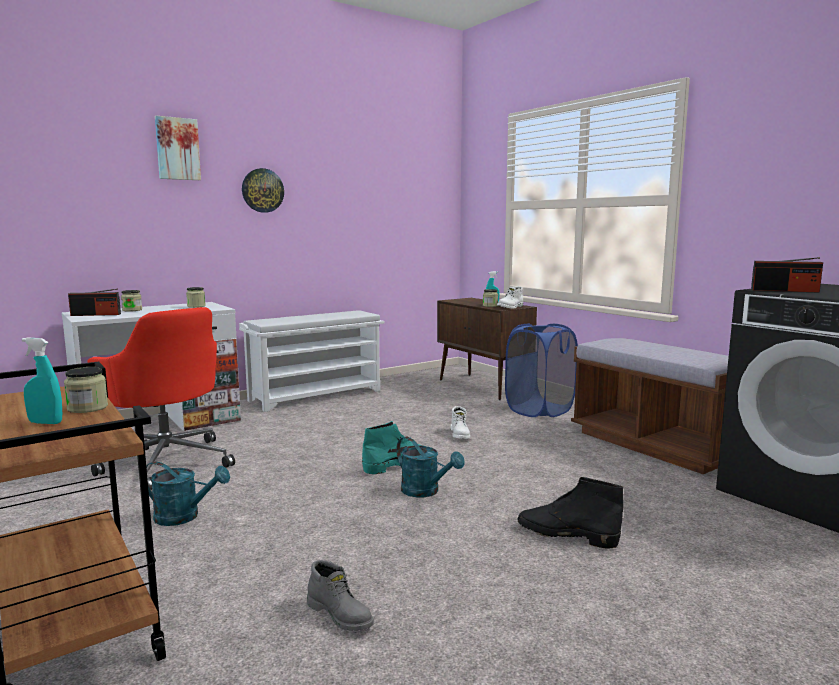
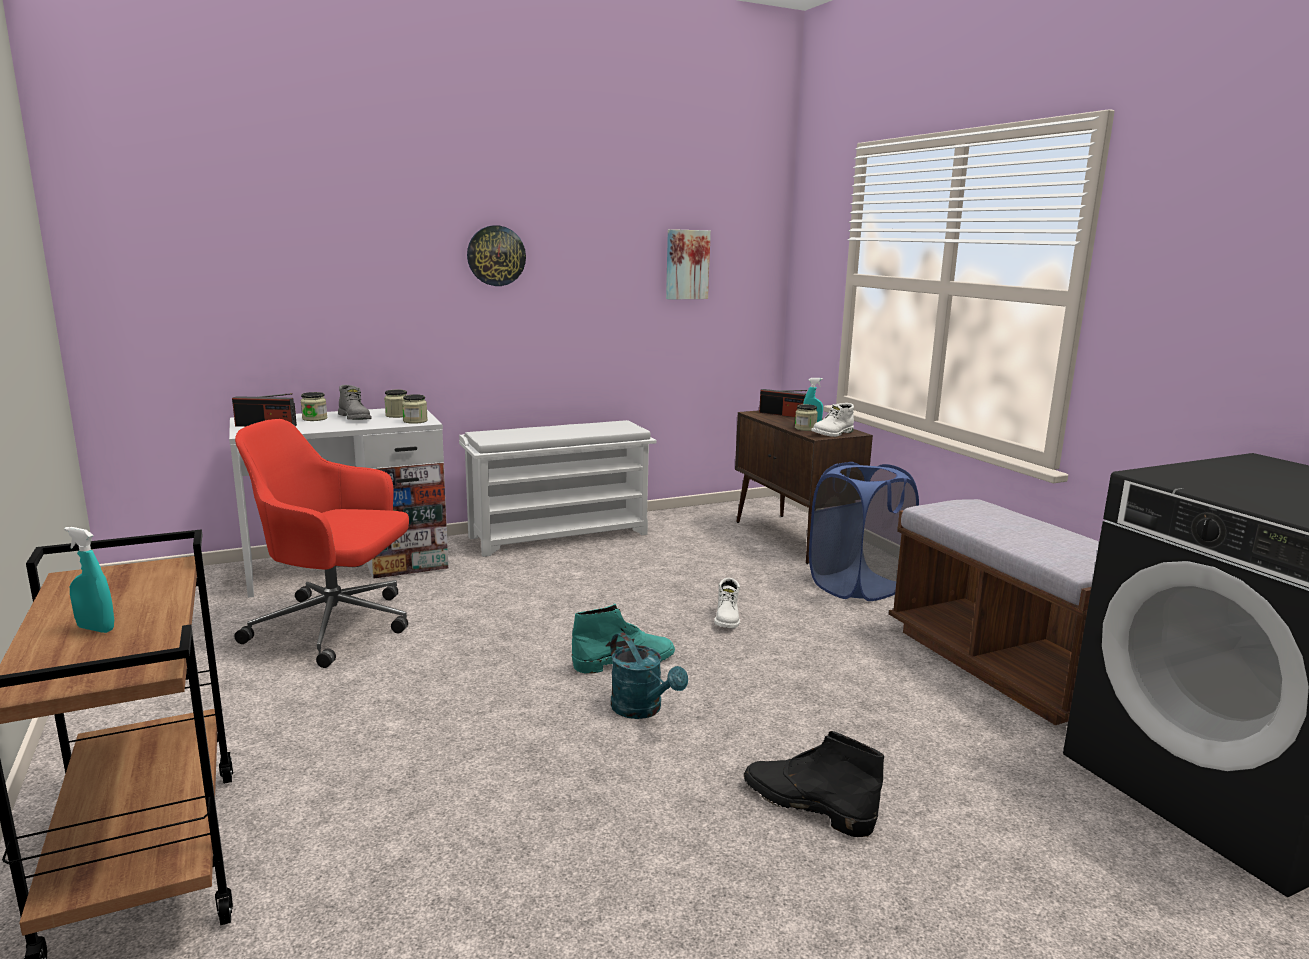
camera: 10 degrees right, 5 degrees up
(87, 408) = (157, 605): jar -> jar (415, 421)
(167, 462) = (336, 626): red office chair -> red office chair turned 135 degrees clockwise
(177, 149) = (380, 202): picture -> picture (686, 264)
(184, 517) = (326, 714): turquoise watering can -> none
(340, 615) = (459, 891): grey boot -> grey boot (355, 418)
(784, 290) = (1191, 479): radio -> radio (782, 414)

